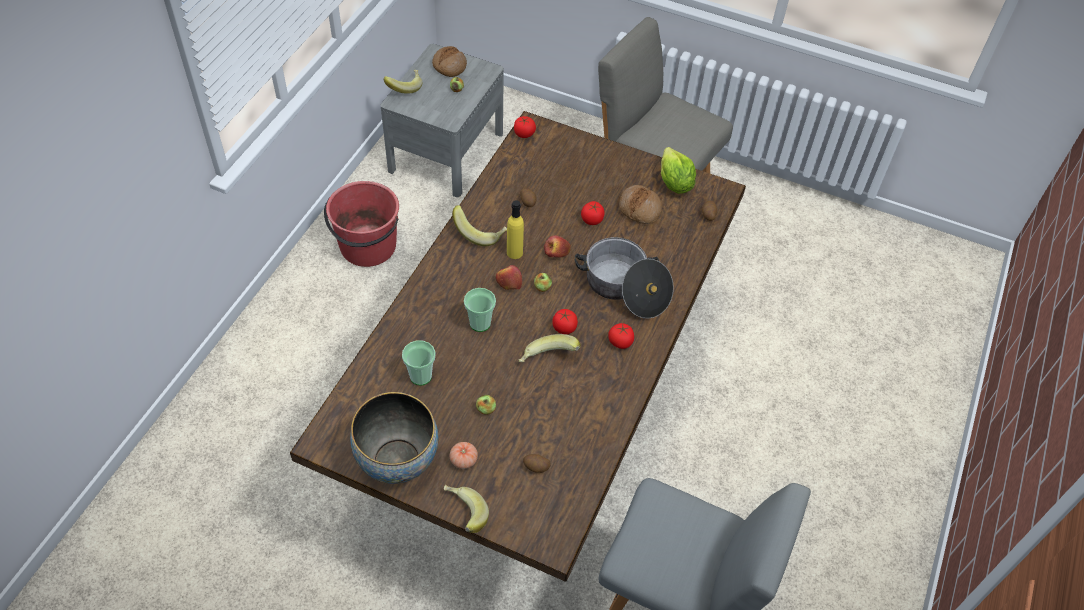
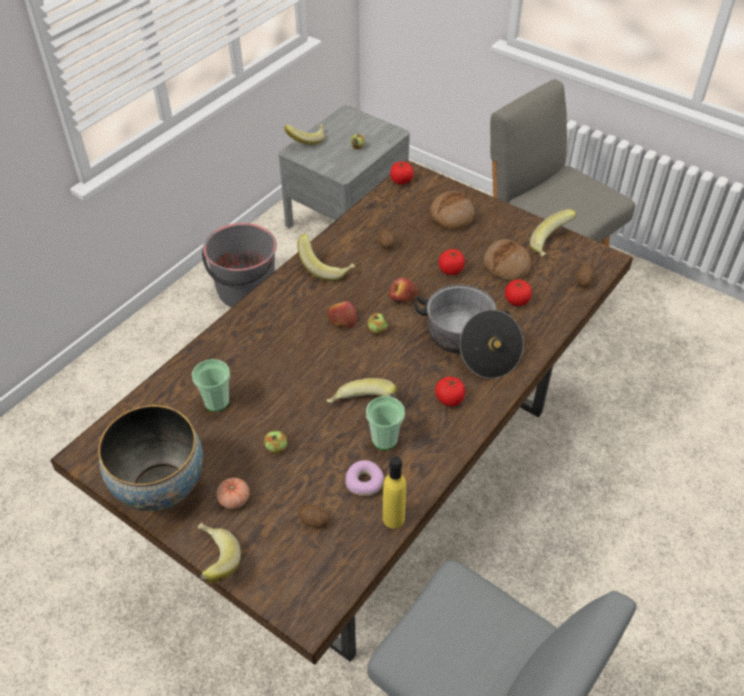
camera: 15 degrees right, 5 degrees down
(367, 247) = (245, 291): red bucket -> grey bucket
(449, 66) = (356, 126): bread -> bread (451, 216)
(480, 323) = (298, 357): cup -> cup (384, 439)
(514, 252) = (357, 291): yellow bottle -> yellow bottle (393, 518)
(564, 328) = (389, 375): tomato -> tomato (516, 301)
(568, 426) = (364, 482): none -> donut
(674, 183) = (551, 245): lettuce -> banana

